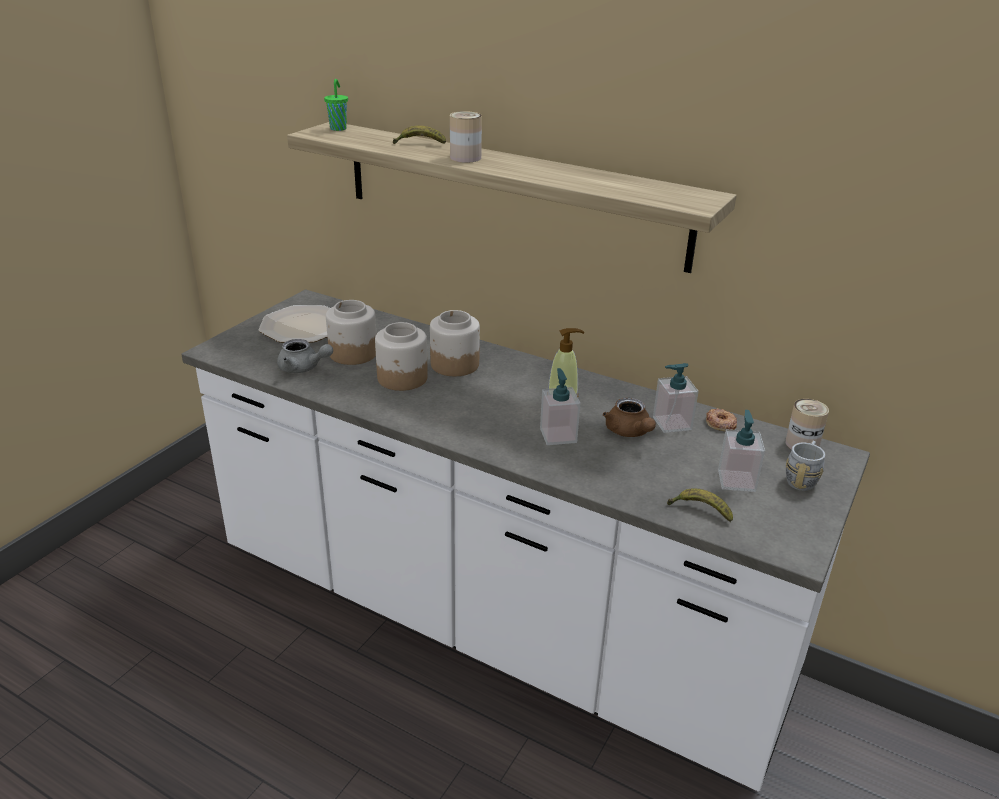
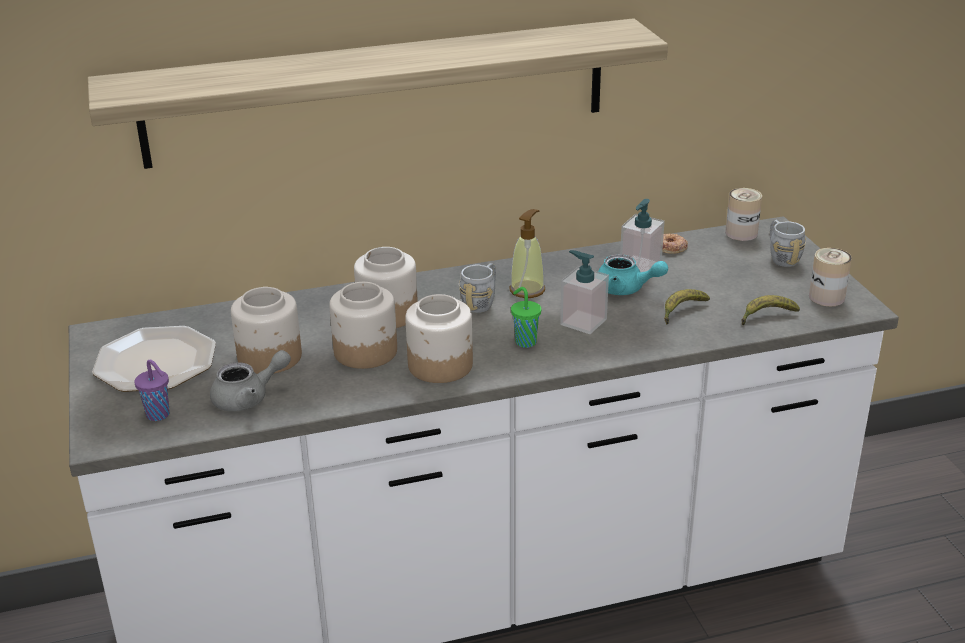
camera: 45 degrees left, 0 degrees up
(253, 353) = (159, 415): none -> purple cup
(338, 128) = (129, 81): green cup -> green cup (524, 342)
(420, 143) = (265, 66): banana -> banana (682, 311)
(424, 409) = (441, 365): none -> jar
(465, 158) = (352, 64): can -> can (826, 297)
(520, 388) = (481, 302): none -> grey mug
(629, 432) = (626, 289): brown teapot -> turquoise teapot
(736, 480) = (750, 282): soap dispenser -> none

